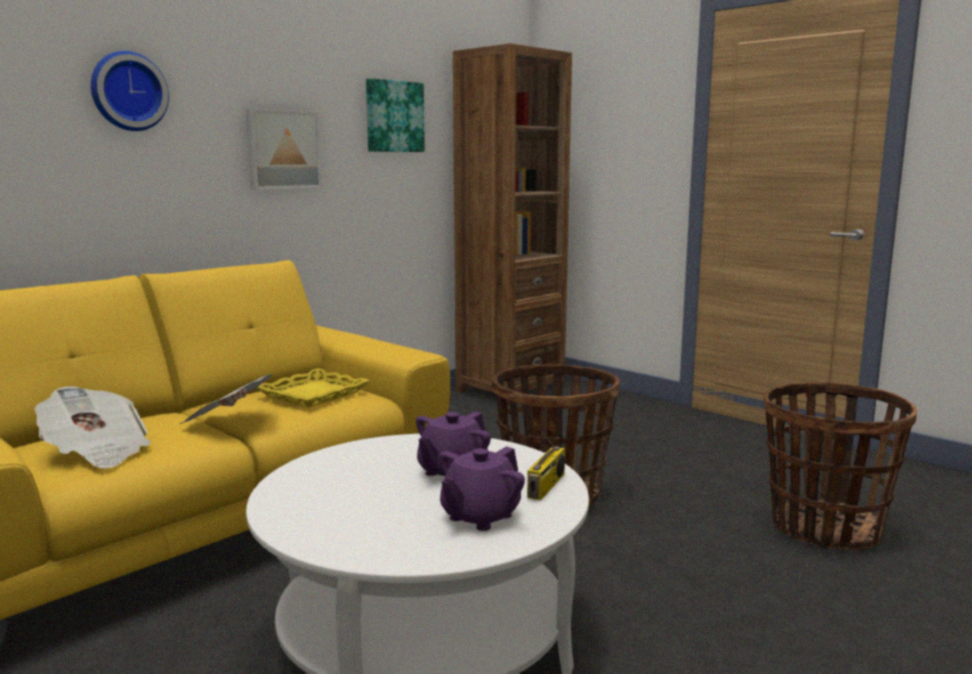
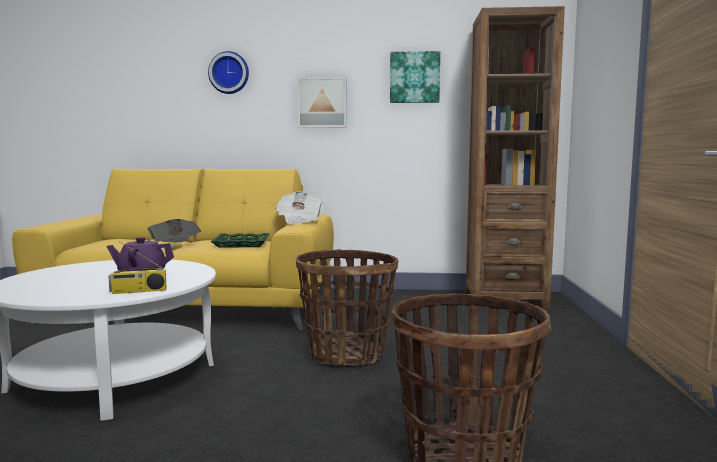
camera: 50 degrees right, 5 degrees down
(96, 452) = (109, 244): newspaper -> newspaper (299, 221)
(313, 394) = (242, 244): yellow tray -> green tray
(480, 516) = (74, 290): purple teapot -> none

